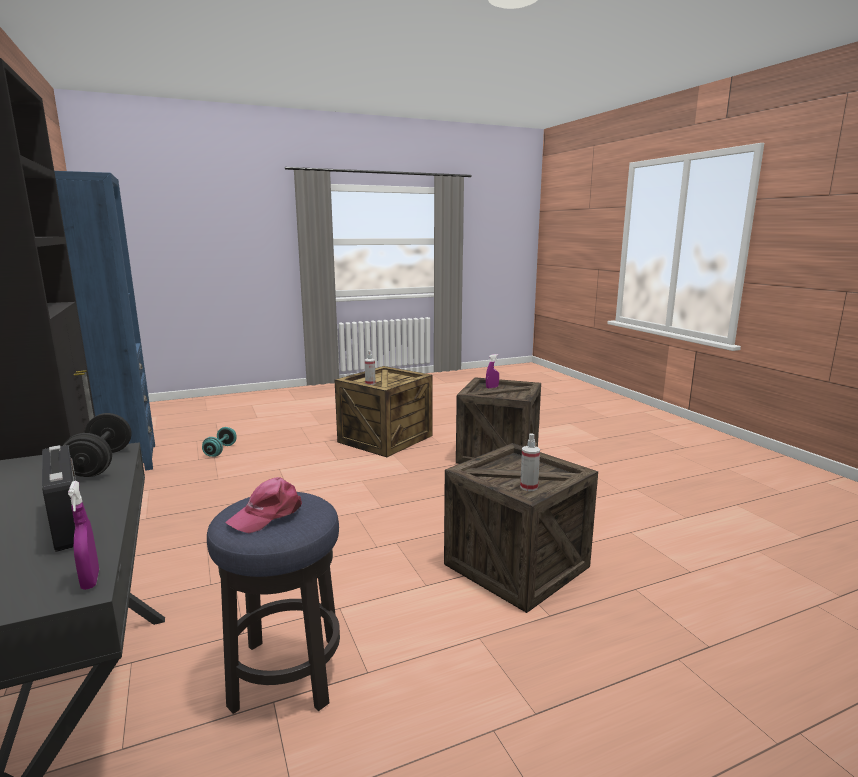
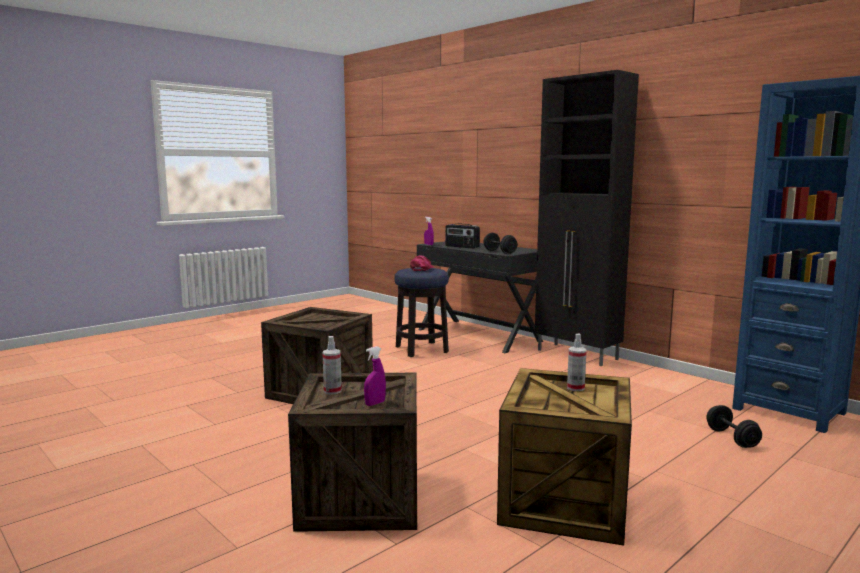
camera: 160 degrees right, 5 degrees down
(220, 451) = (732, 438): turquoise dumbbell -> black dumbbell
(529, 487) = (312, 317): spray bottle -> spray bottle (332, 391)

